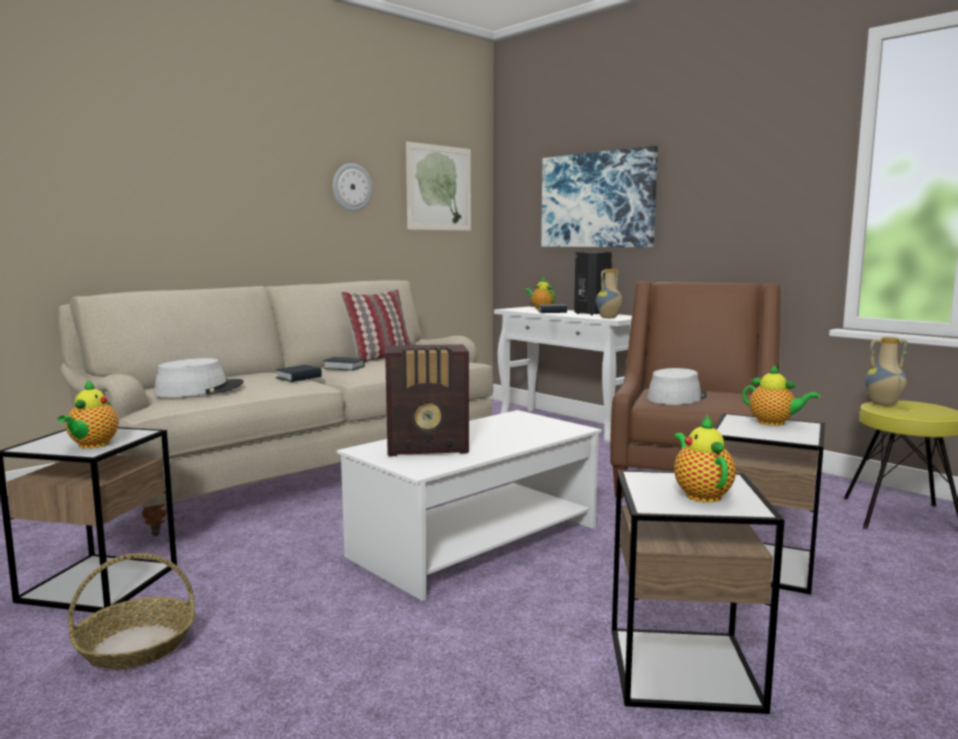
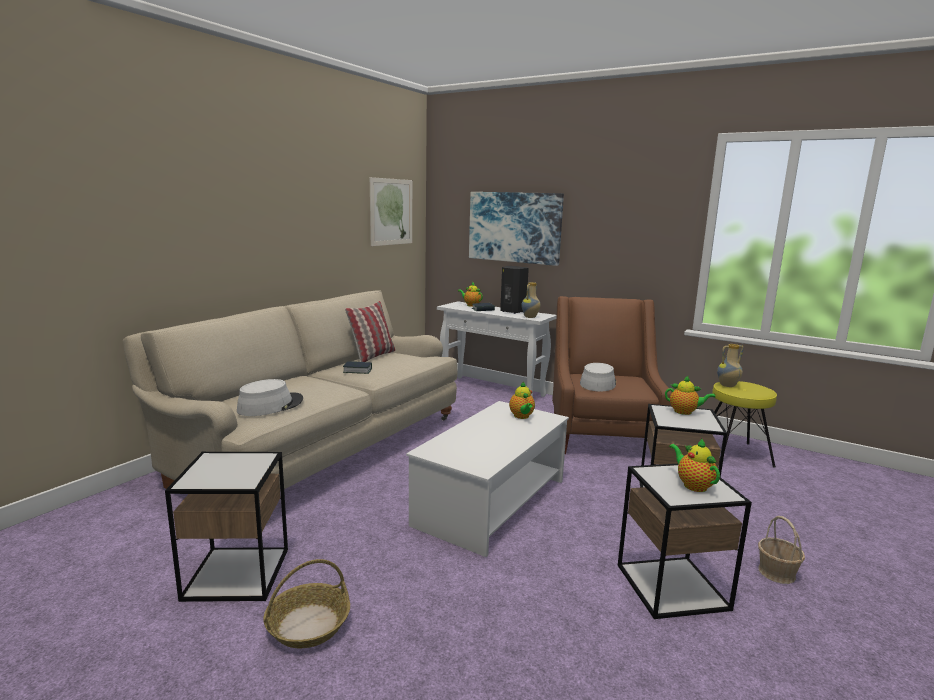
camera: 15 degrees left, 5 degrees up
(92, 445) = (240, 475): teapot -> teapot (522, 416)
(299, 378) = (332, 384): book -> none
(351, 187) = (333, 216): wall clock -> none
(429, 448) = (470, 446): radio -> none
(883, 674) = (776, 573): none -> basket

